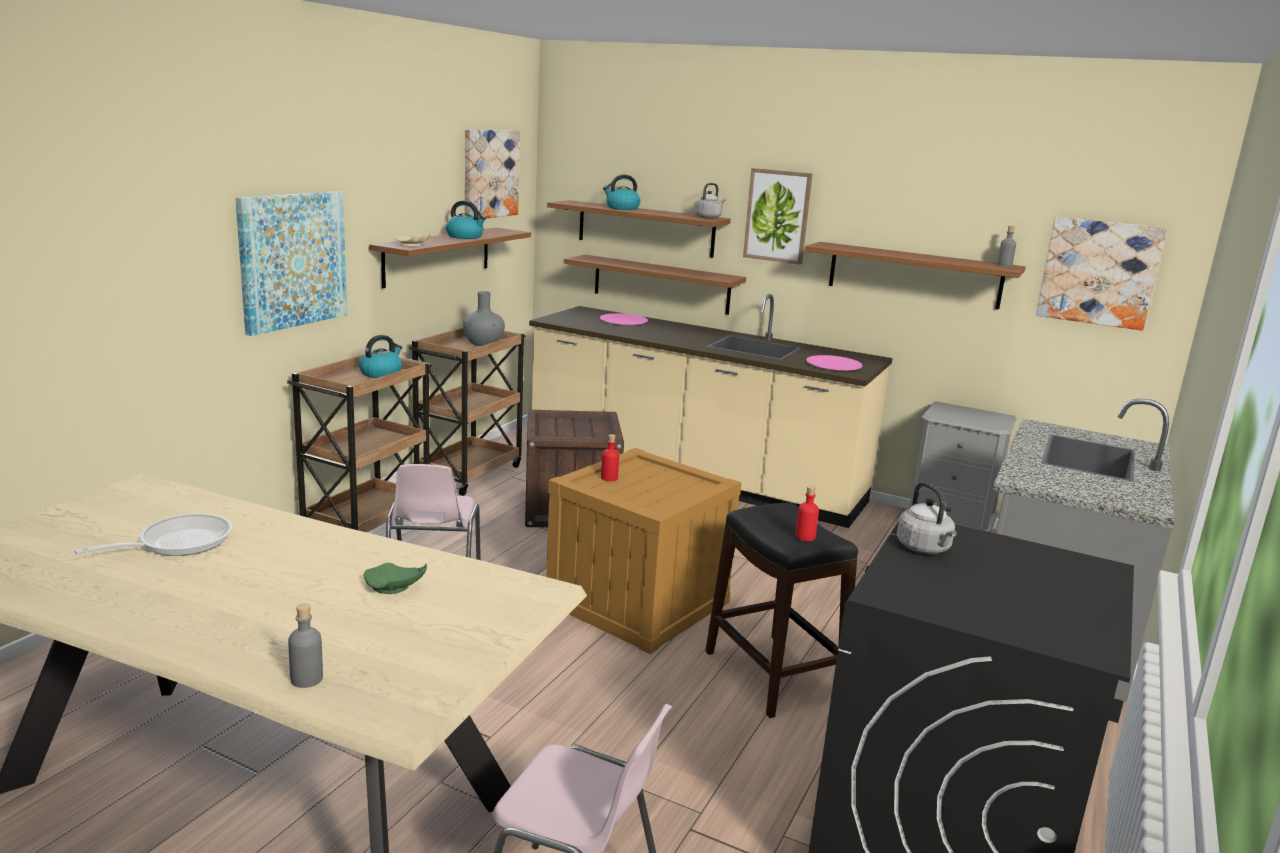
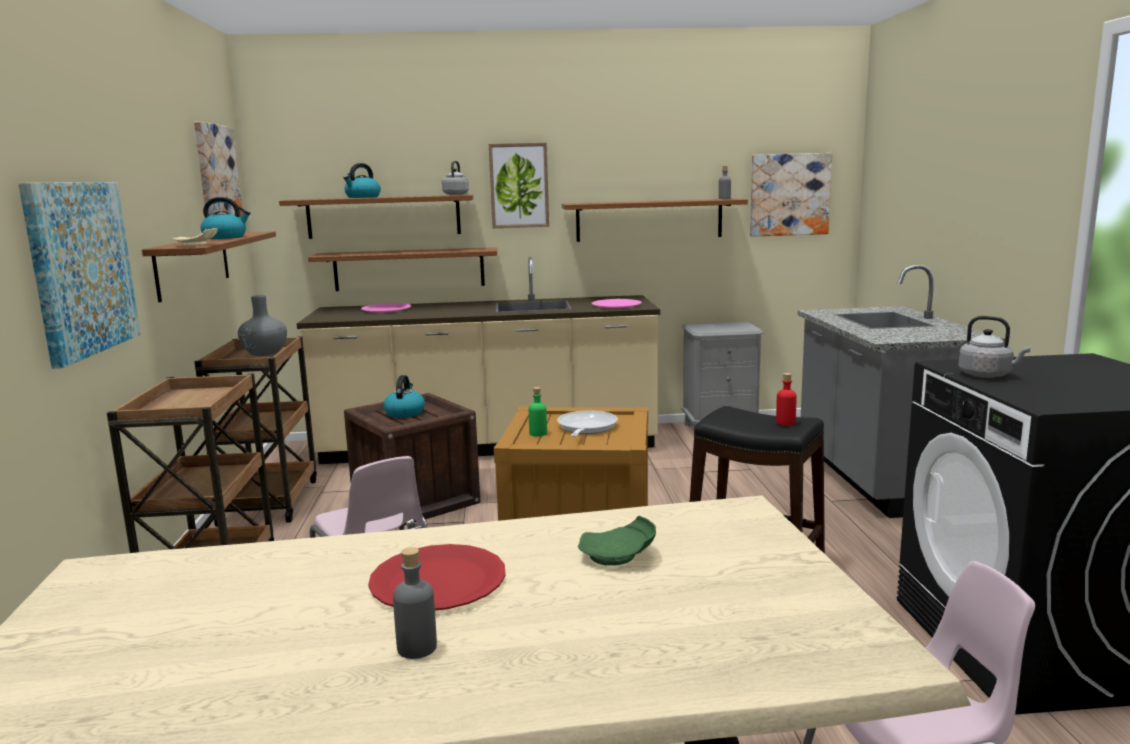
camera: 30 degrees left, 5 degrees down
(177, 543) = (278, 608): frying pan -> frying pan (585, 428)
(272, 560) = (437, 581): none -> red plate
(307, 679) = (727, 670): grey bottle -> grey bottle (417, 647)
(381, 373) = (204, 395): kettle -> kettle (404, 413)
(609, 478) = (538, 433): red bottle -> green bottle

